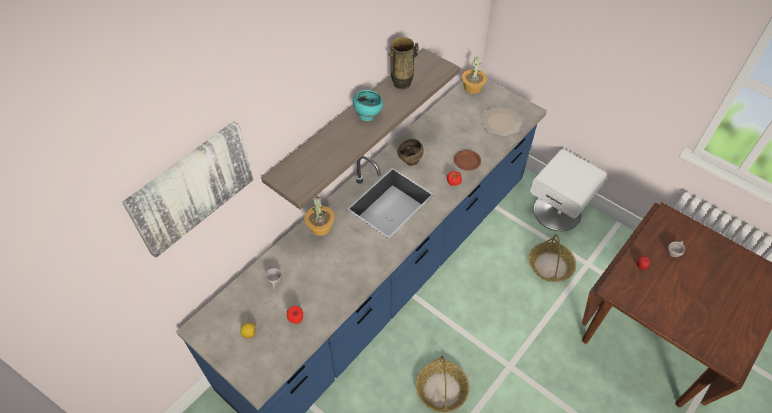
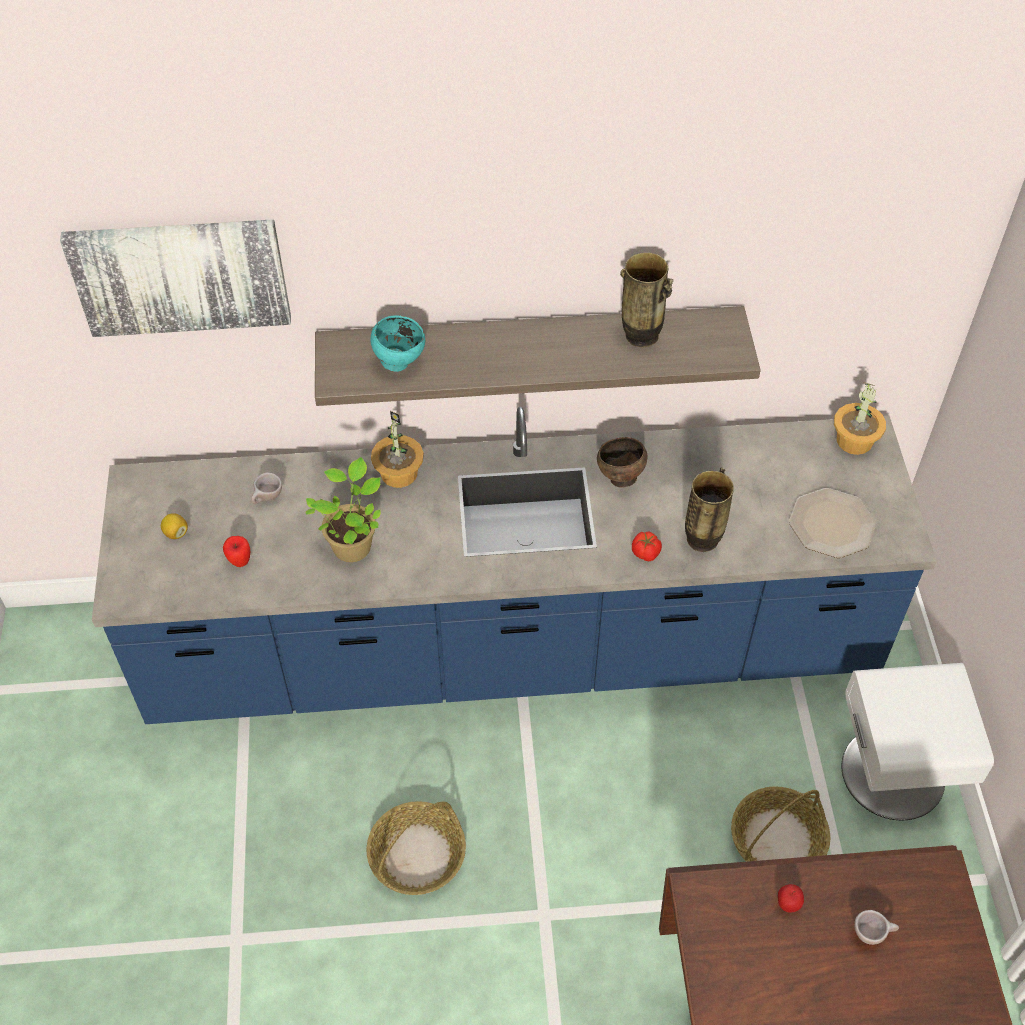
camera: 45 degrees right, 0 degrees up
(337, 271) = (353, 544): none -> potted plant
(367, 115) = (538, 346): turquoise bowl -> turquoise bowl (399, 362)
(467, 161) = (702, 540): brown plate -> vase

